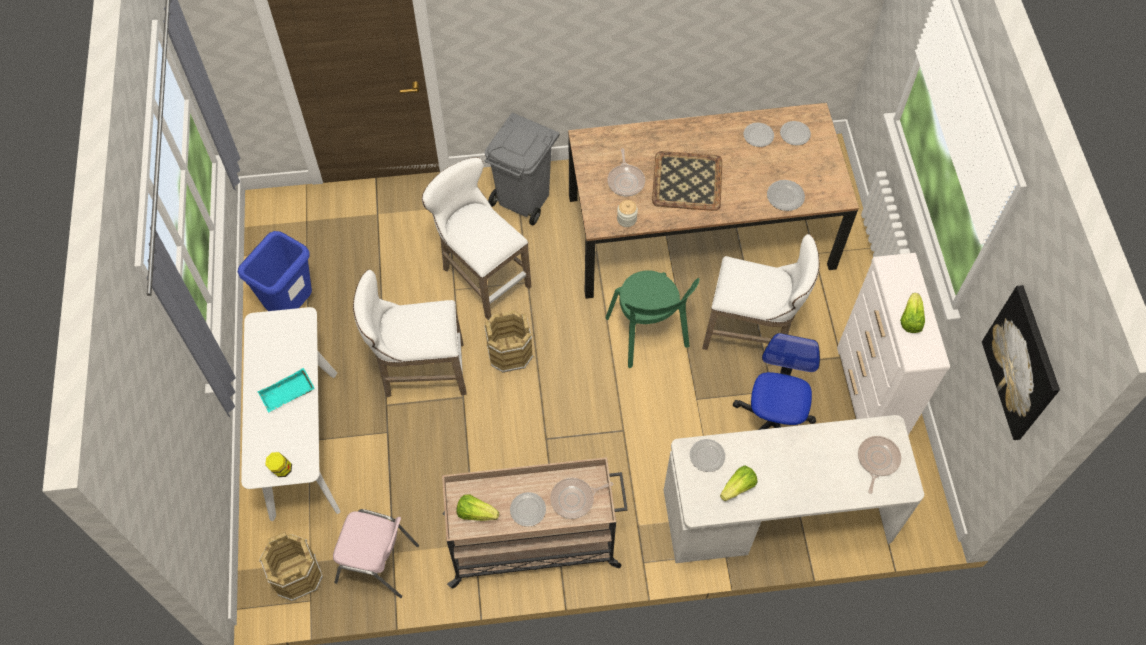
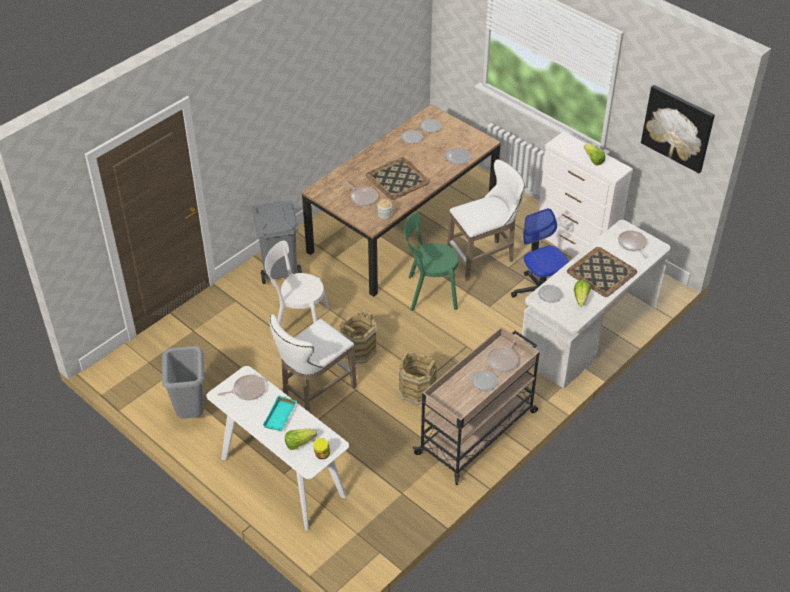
camera: 40 degrees left, 15 degrees down
(287, 338) = (247, 390): none -> frying pan
(292, 306) = (191, 412): blue trash can -> grey trash can
(296, 576) = (356, 546): brown bucket -> brown bucket (417, 391)
(378, 564) = (399, 505): pink chair -> none
(476, 513) = (457, 402): lettuce -> lettuce (299, 443)
(481, 276) = (298, 323): white stool -> white chair
(648, 335) = (429, 292): green chair -> green chair turned 150 degrees clockwise
(798, 471) = (601, 272): none -> tray

